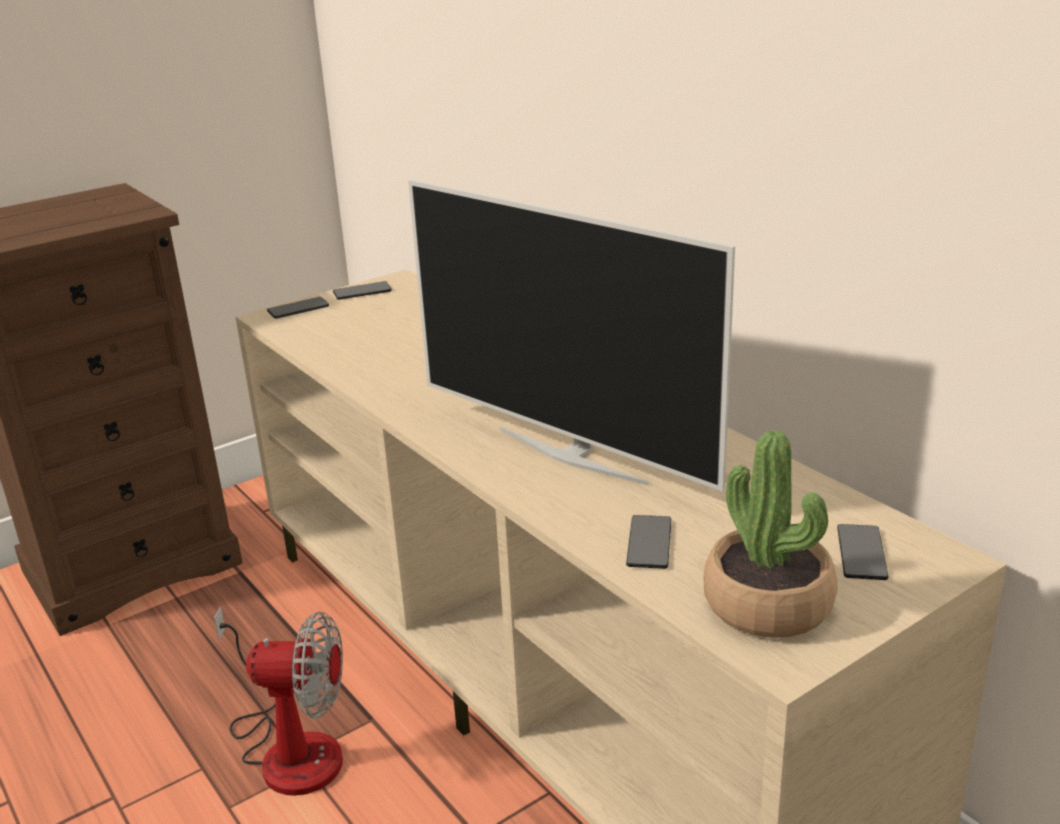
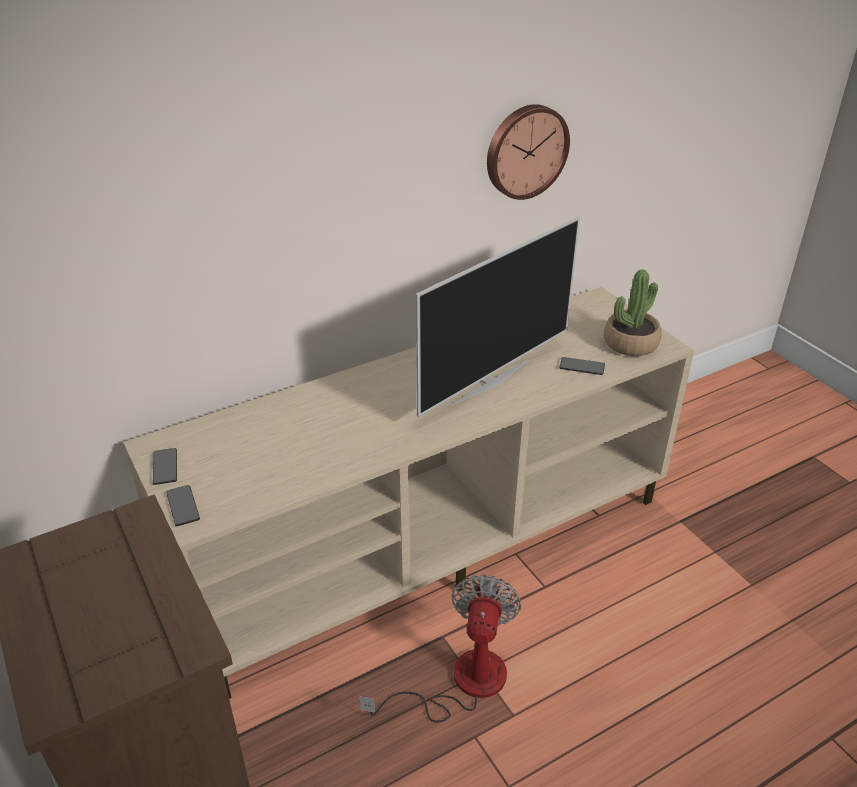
camera: 85 degrees left, 10 degrees up
(856, 131) = (525, 151): none -> wall clock
(861, 553) = (593, 315): phone -> none

